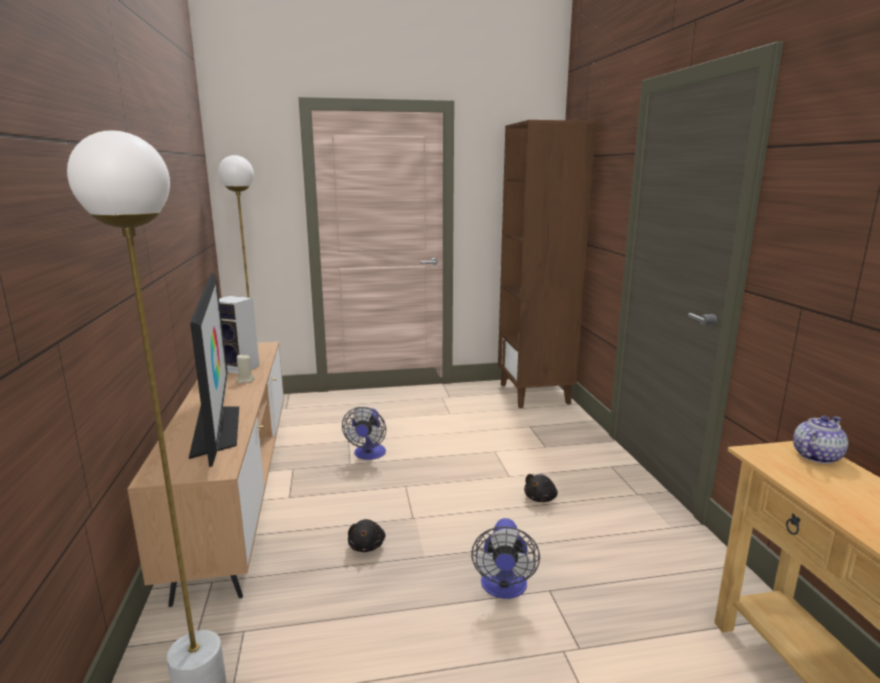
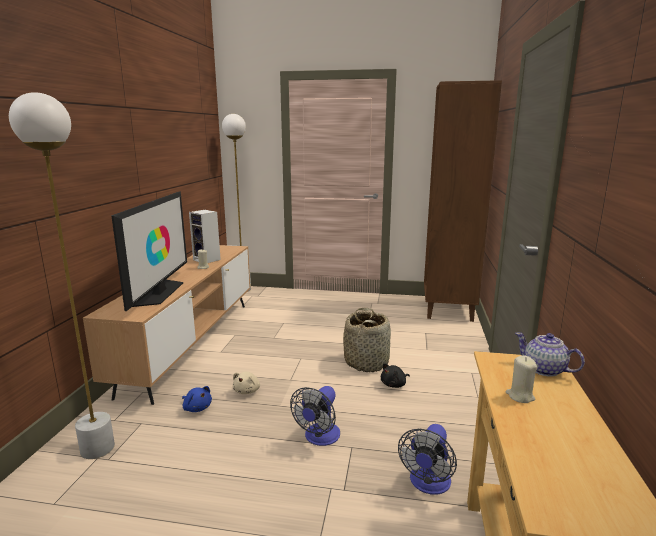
camera: 20 degrees right, 0 degrees up
(313, 587) = (197, 408): none -> blue plush toy
(367, 545) = (247, 391): black plush toy -> beige plush toy
(368, 455) = (290, 334): fan -> fan (428, 484)
(490, 476) = (366, 362): none -> basket
(815, 456) = (544, 370): teapot -> teapot turned 120 degrees counterclockwise
(831, 492) = (520, 396): none -> beige candle

